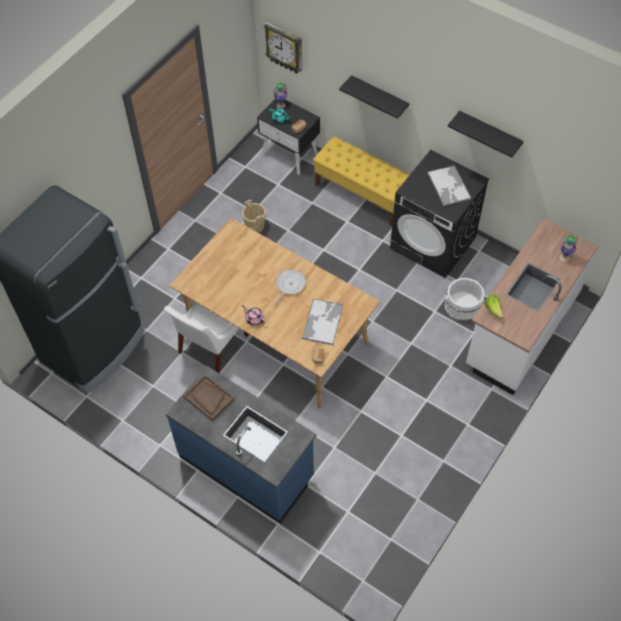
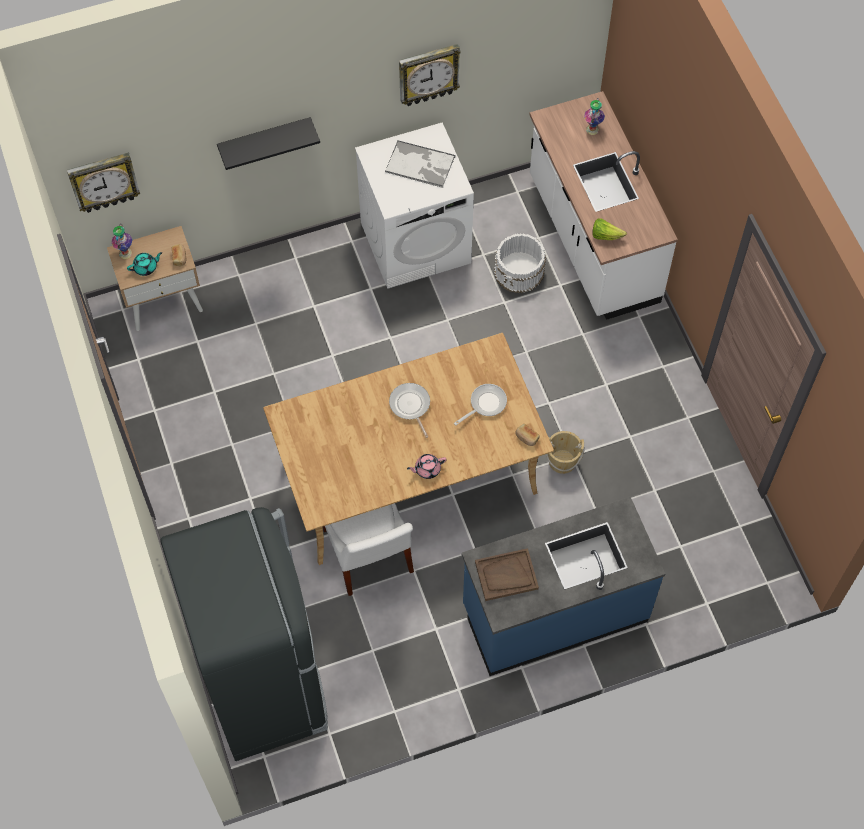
camera: 55 degrees left, 5 degrees up
(255, 225) = (237, 403): beige bucket -> beige bucket (562, 461)
(290, 154) = (163, 300): black nightstand -> beige nightstand
(322, 321) = (485, 404): tray -> frying pan
(362, 194) = (289, 266): yellow bench -> none
(433, 243) = (416, 242): black washing machine -> white washing machine
(489, 134) = (428, 74): black shelf -> wall clock

